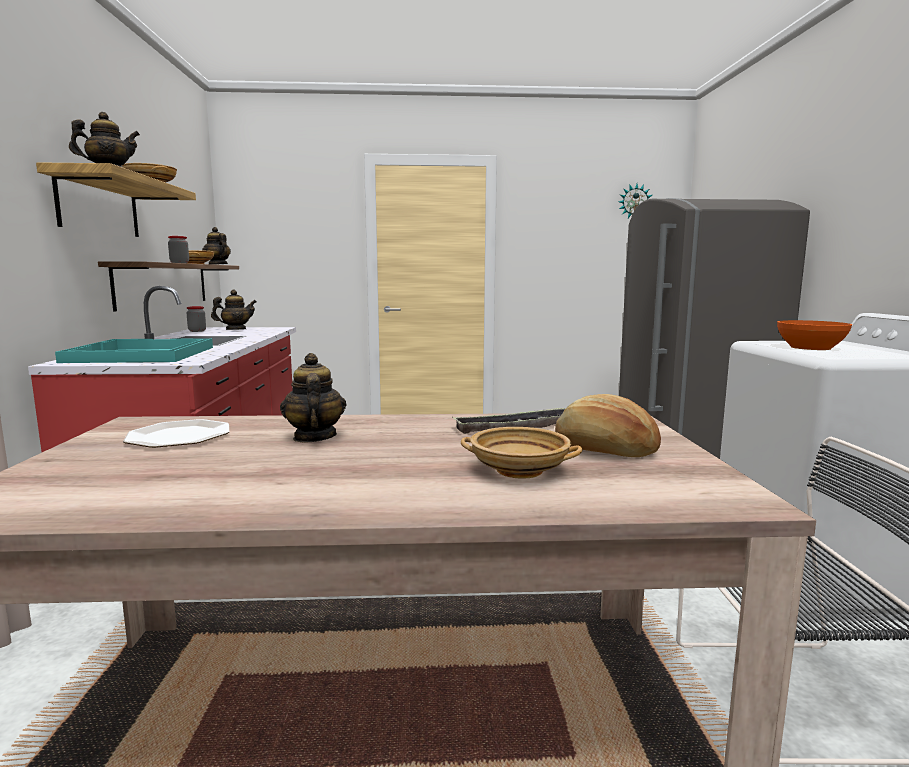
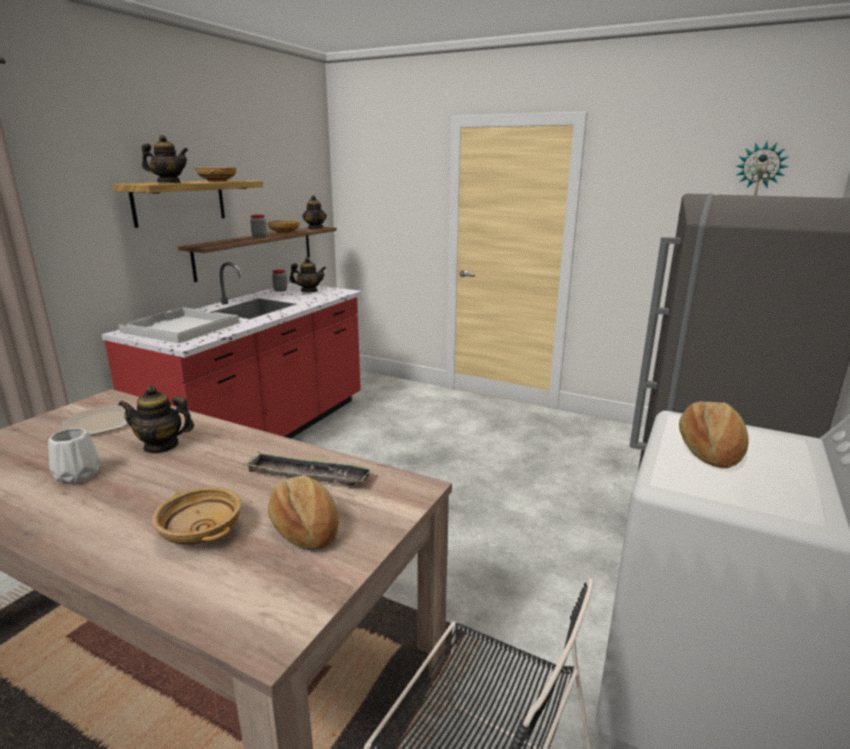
camera: 30 degrees right, 10 degrees up
(140, 354) = (180, 327): turquoise tray -> white tray
(264, 470) = (79, 475): none -> white vase
(314, 437) = (161, 446): teapot -> teapot turned 105 degrees counterclockwise
(811, 348) = (710, 450): orange bowl -> bread

